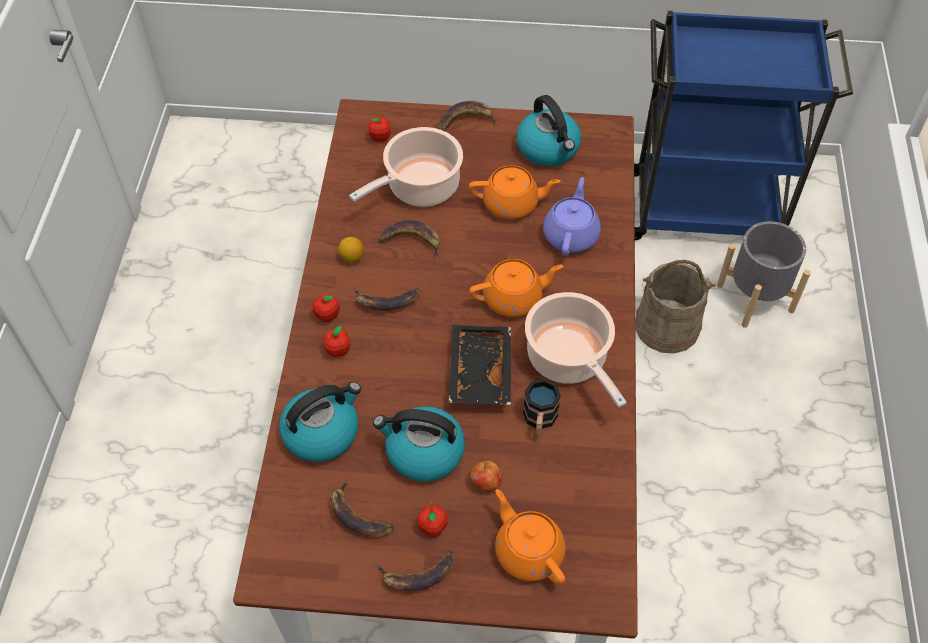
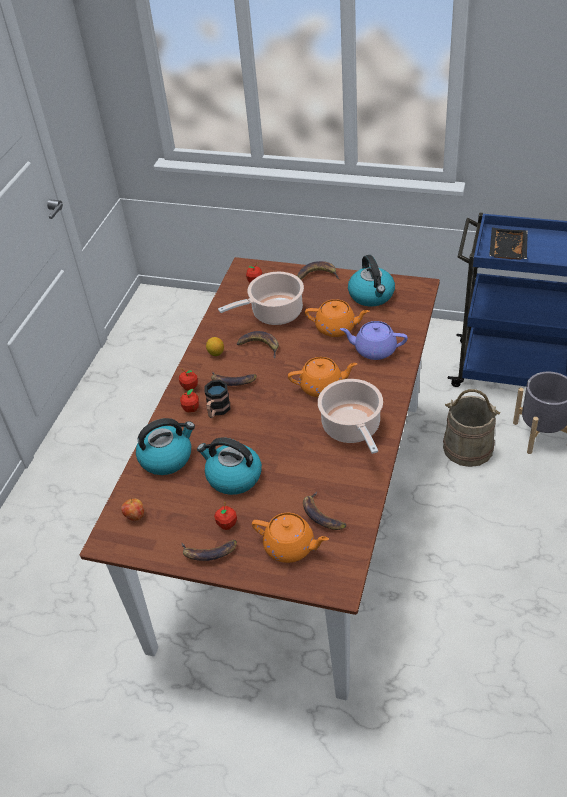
camera: 15 degrees right, 10 degrees down
(358, 515) = (177, 511): banana -> banana (321, 515)
(478, 372) = (284, 430): black tray -> black tray (506, 250)
(486, 483) = (272, 501): apple -> apple (135, 516)
(528, 551) = (290, 547): orange teapot -> orange teapot turned 135 degrees clockwise
(539, 421) = (320, 465): mug -> mug (217, 410)
(571, 234) = (374, 350): purple teapot -> purple teapot turned 105 degrees counterclockwise

